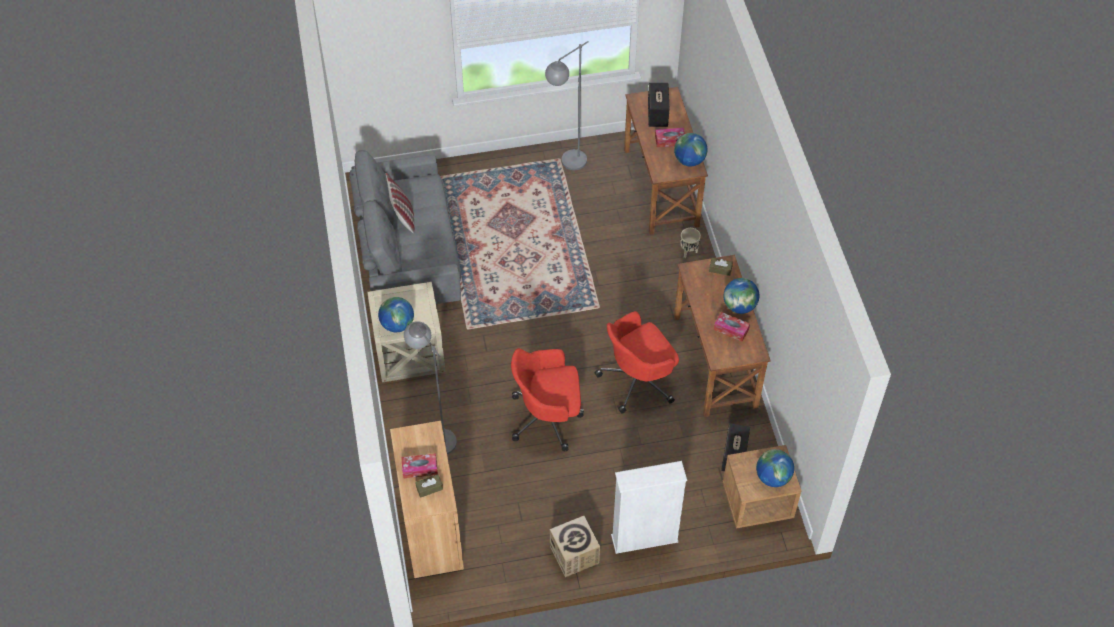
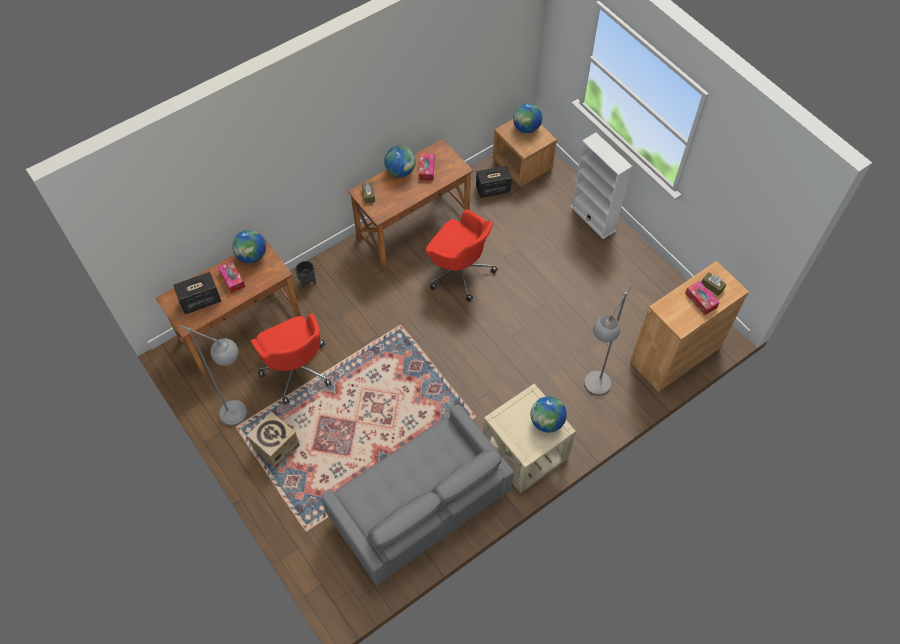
camera: 115 degrees left, 5 degrees up
(403, 216) = (407, 496): pillow -> none
(548, 417) = (529, 318): red office chair -> red office chair (296, 369)
(574, 554) = (633, 255): cardboard box -> cardboard box (276, 447)
(689, 252) = (307, 282): beige planter -> black planter

